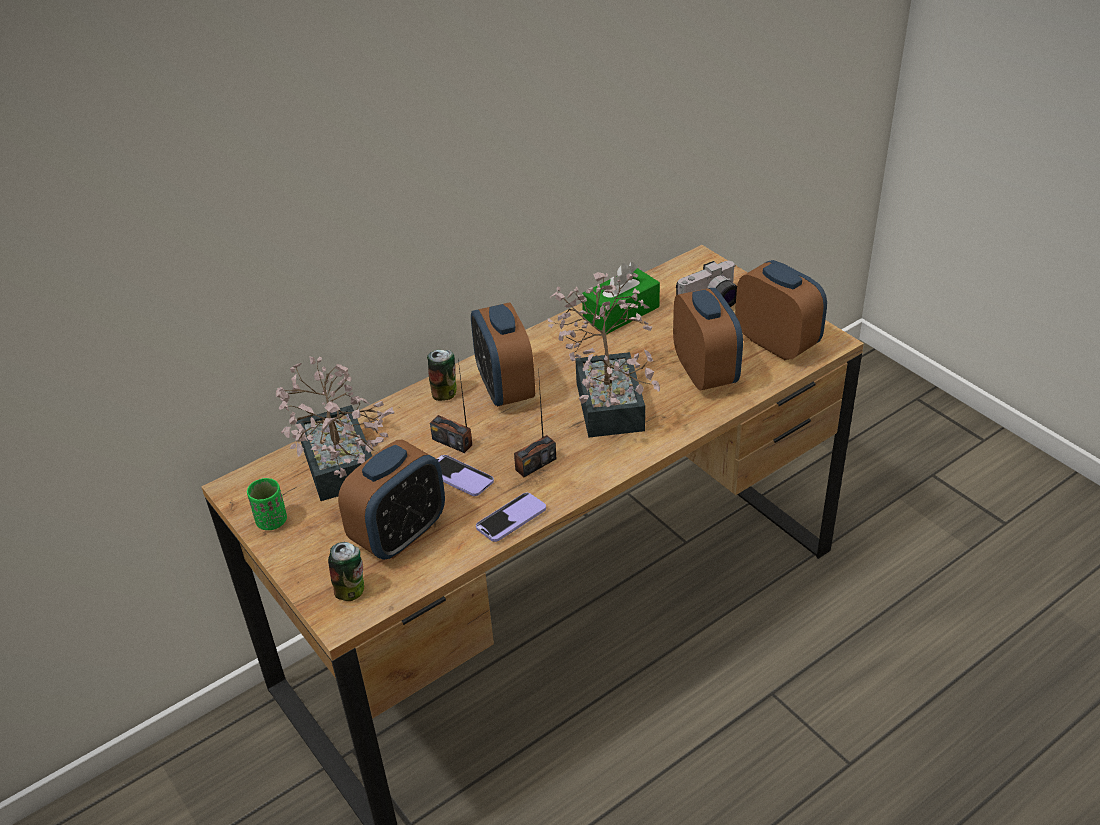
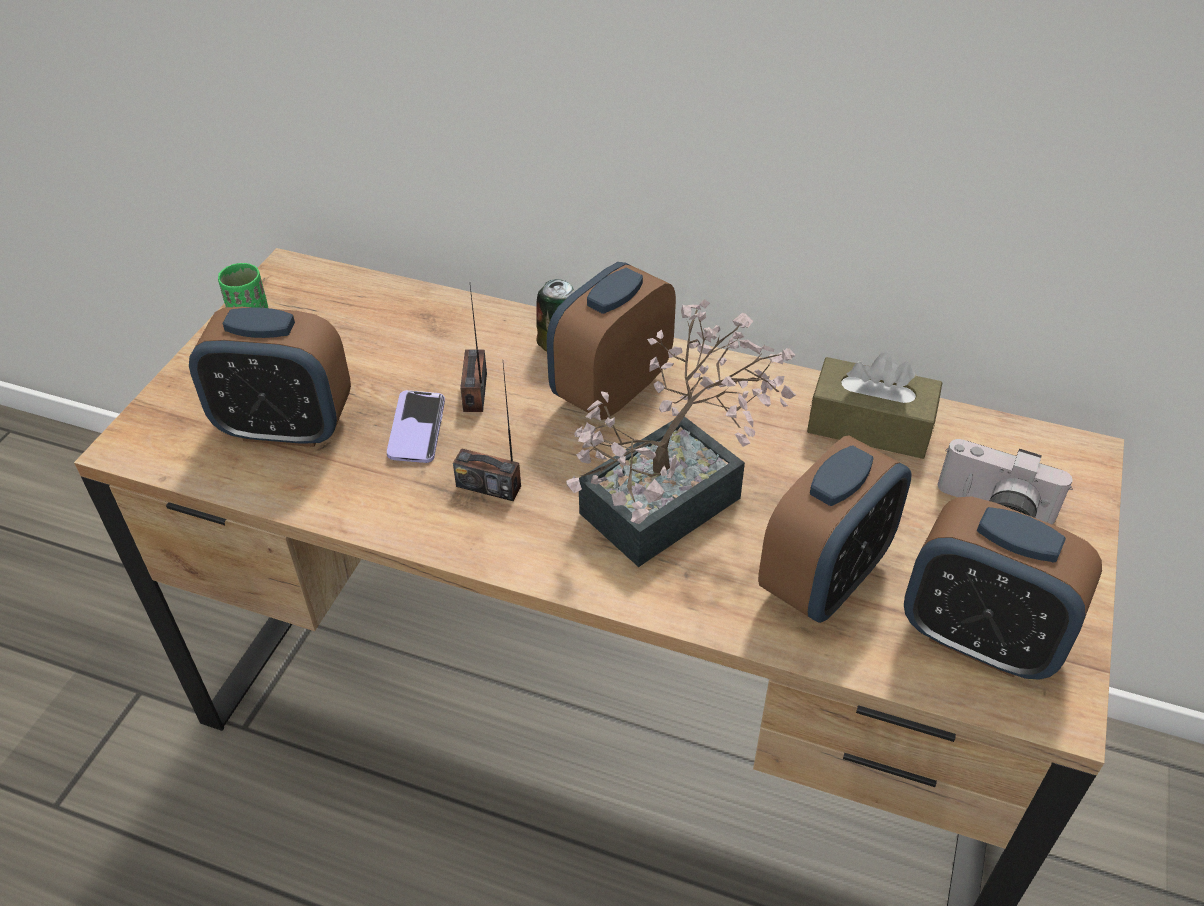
camera: 55 degrees right, 5 degrees up
(340, 472) = (360, 330): potted plant -> none
(351, 590) = (174, 433): can -> none
(511, 519) = (371, 511): phone -> none
(621, 312) = (869, 425): green tissue box -> brown tissue box
(777, 343) = (979, 638): alarm clock -> alarm clock turned 105 degrees clockwise

